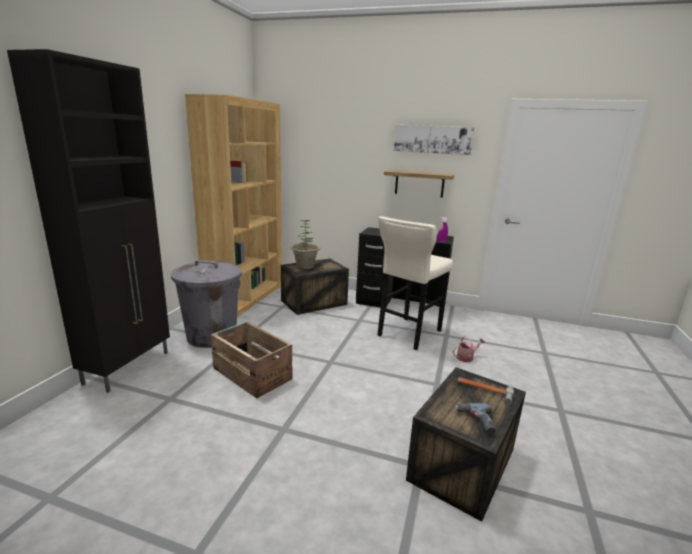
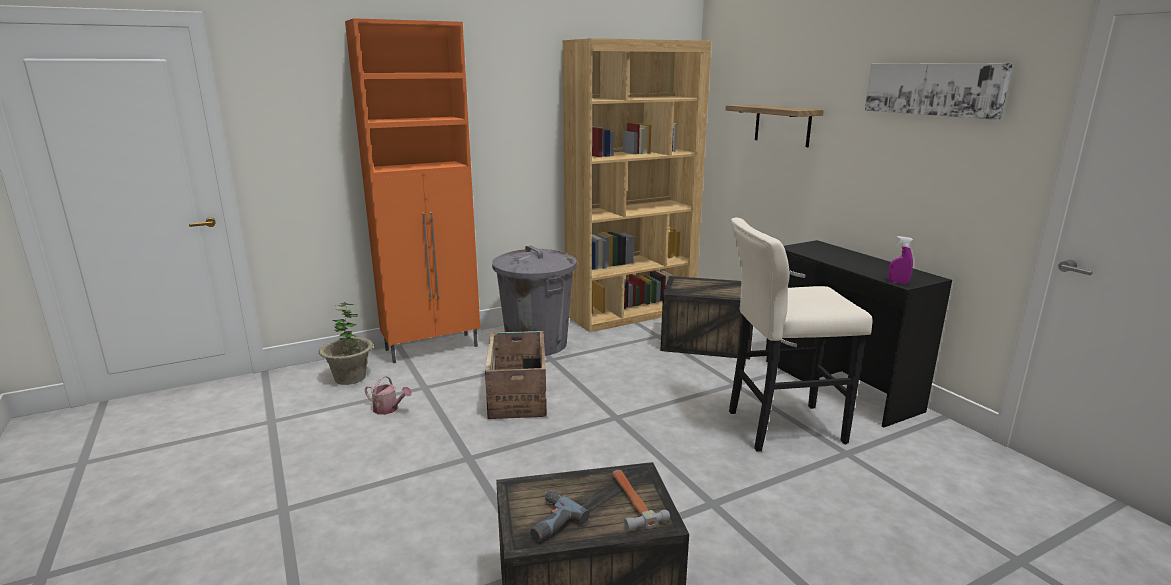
camera: 45 degrees right, 0 degrees up
(129, 367) = (433, 348): black cabinet -> orange cabinet
(305, 266) = (697, 284): potted plant -> potted plant (350, 378)
(419, 183) = (904, 171): shelf -> shelf (782, 125)
(466, 357) = (827, 495): watering can -> watering can (388, 409)

